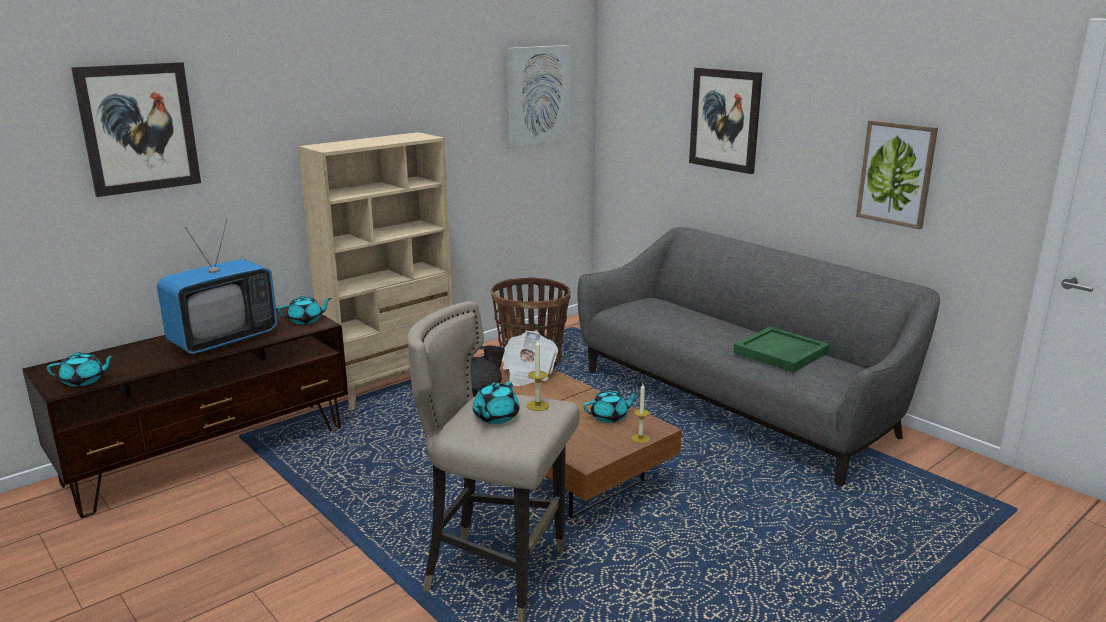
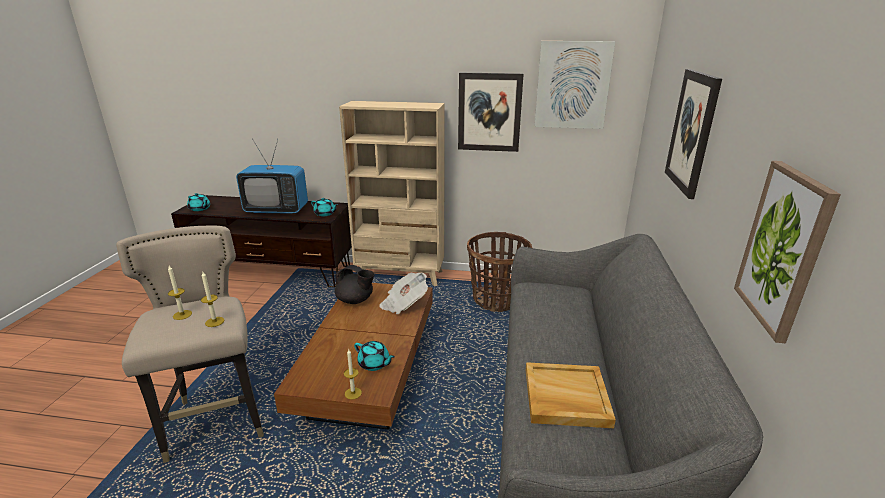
camera: 50 degrees right, 5 degrees up
(139, 128) = (260, 77): picture -> picture (489, 112)
(495, 417) = (182, 315): turquoise teapot -> candle
(781, 353) = (565, 397): green tray -> beige tray

